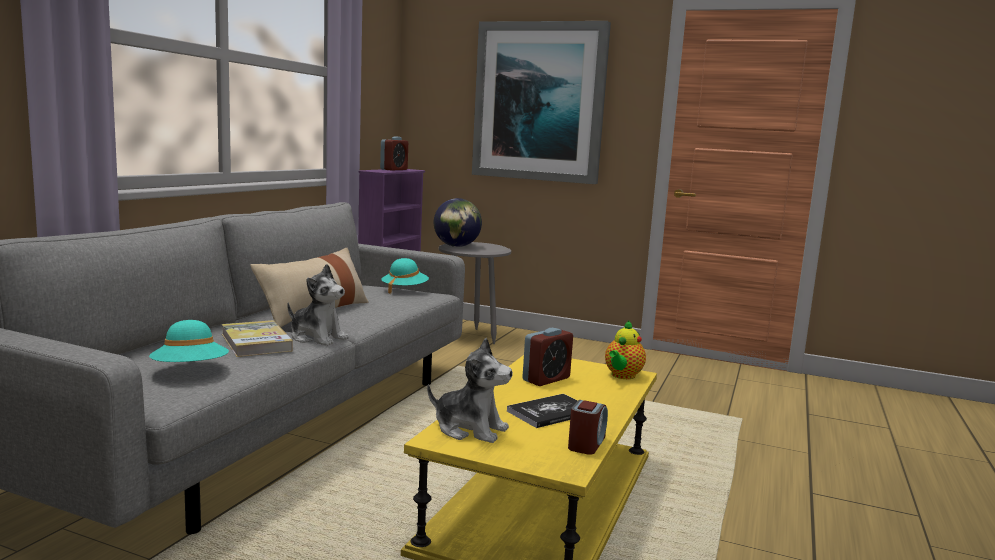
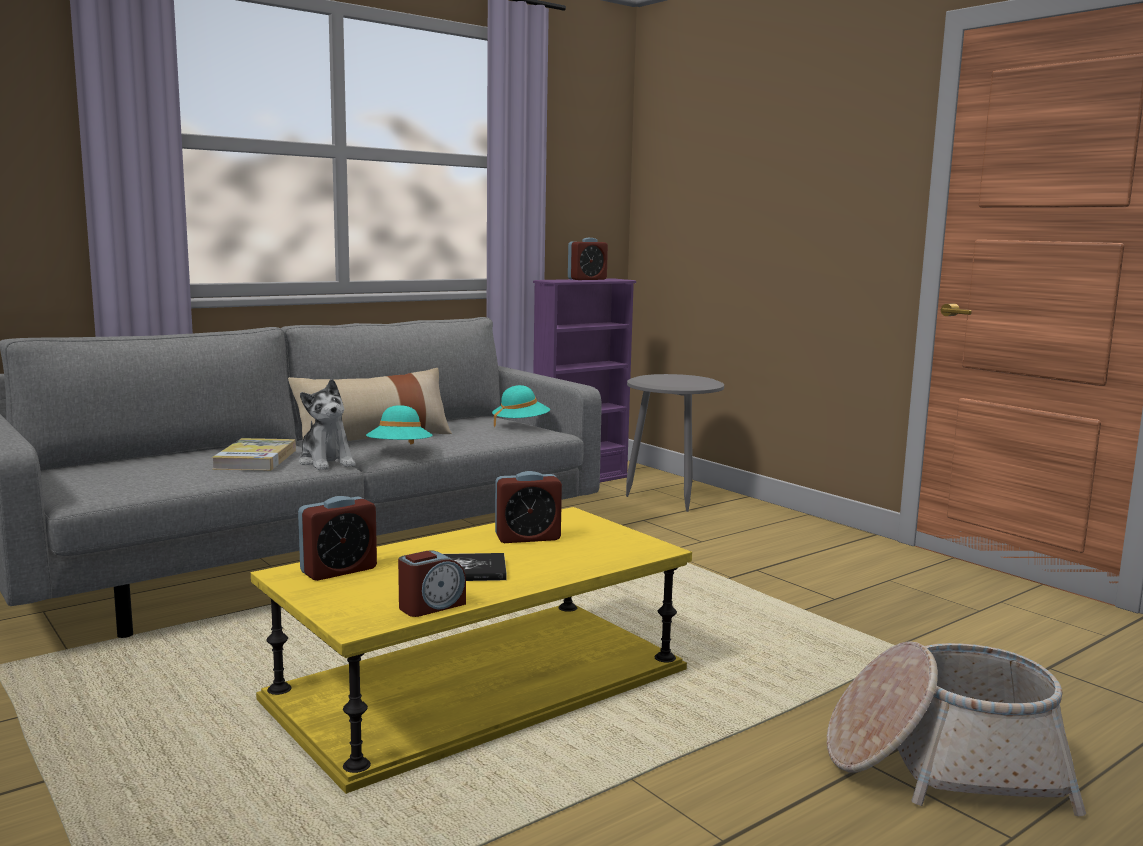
camera: 30 degrees right, 0 degrees up
(190, 371) = (150, 476): turquoise hat -> turquoise hat (400, 451)
(456, 246) = (650, 378): globe -> none
(470, 429) = (339, 570): plush toy -> alarm clock
(539, 102) = (777, 184): picture -> none
(622, 376) = (634, 548): teapot -> none
(841, 483) = (942, 765): none -> basket

